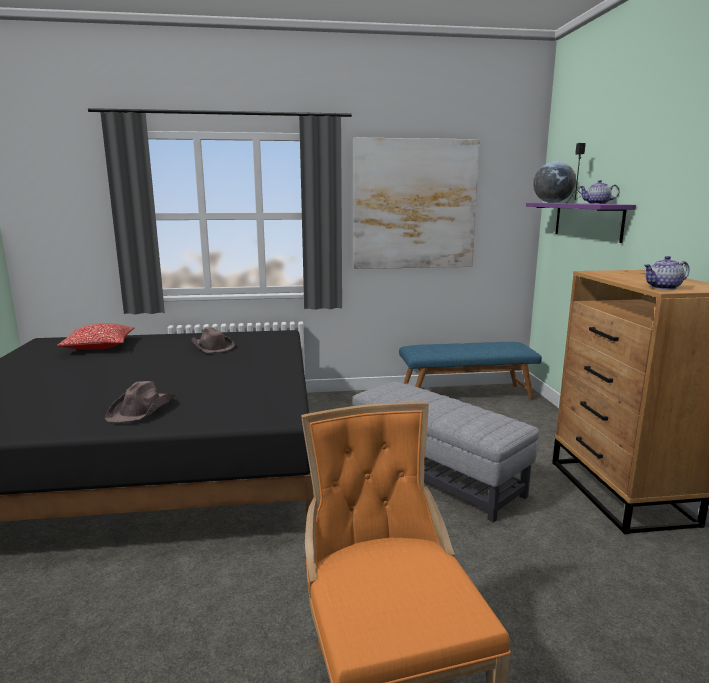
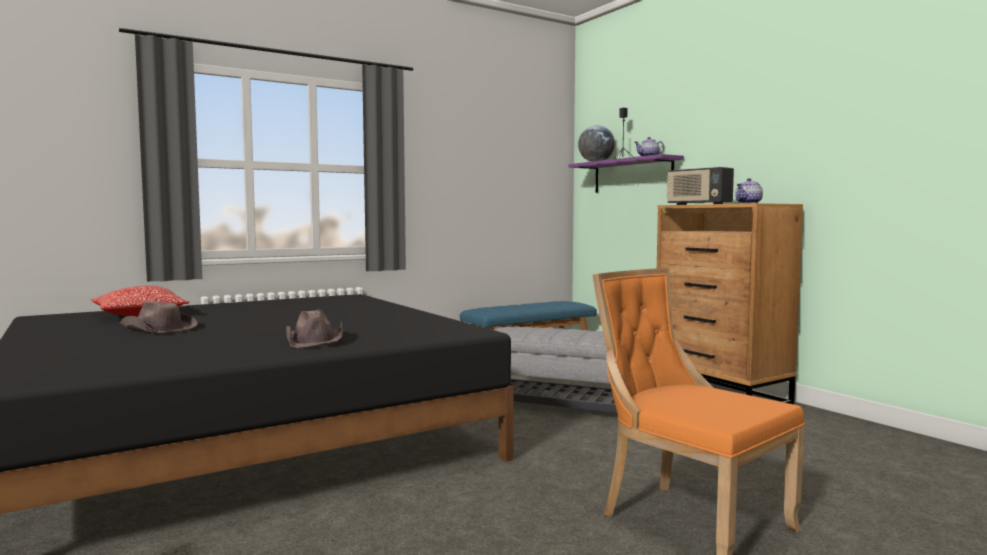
camera: 25 degrees left, 10 degrees down
(212, 347) = (292, 307): brown hat -> brown hat (158, 329)
(414, 205) = (468, 163): picture -> none
(617, 276) = (698, 204): none -> radio

